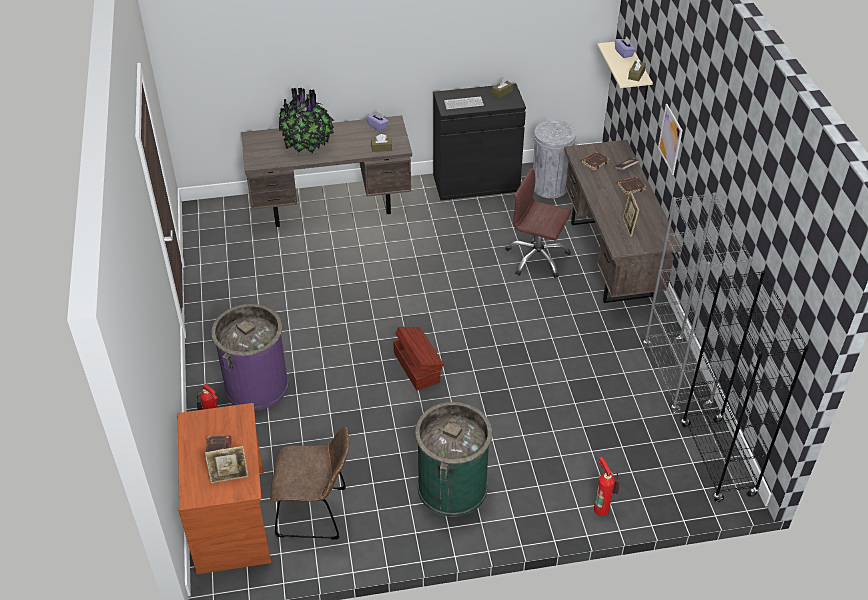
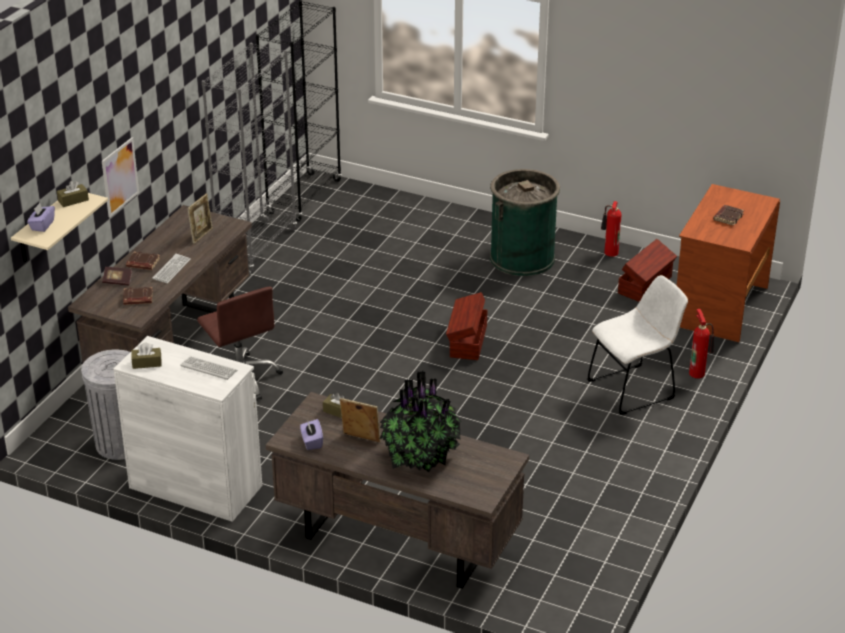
camera: 145 degrees left, 10 degrees down
(230, 478) = (729, 200): picture frame -> picture frame (360, 439)
(256, 385) = (634, 388): purple trash can -> white chair
(316, 512) = (646, 285): brown chair -> brown storage box
(476, 183) = (195, 487): black cabinet -> white cabinet
(602, 508) = (423, 208): fire extinguisher -> fire extinguisher (609, 253)
(606, 191) = (171, 269): none -> keyboard

